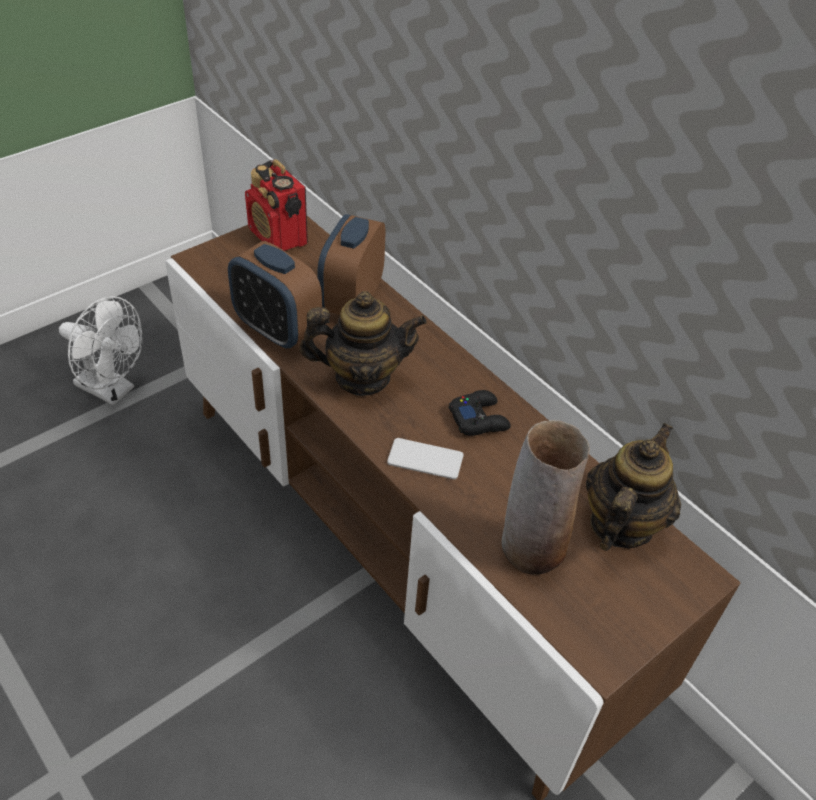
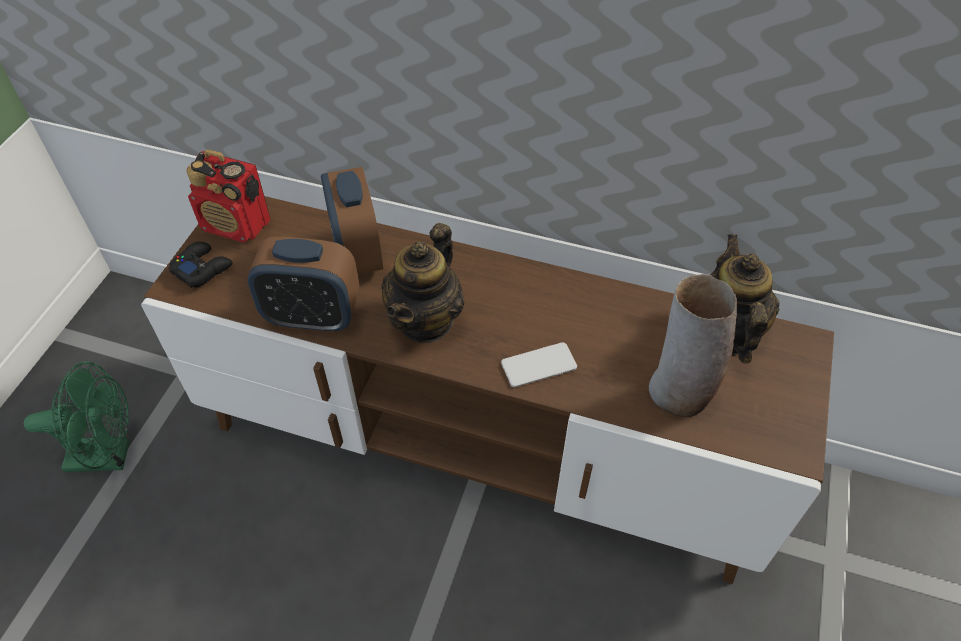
camera: 30 degrees left, 5 degrees up
(112, 390) = (109, 455): white fan -> green fan
(362, 377) = (426, 320): teapot -> teapot turned 150 degrees clockwise
(479, 419) = (551, 305): black game controller -> black game controller (202, 268)

